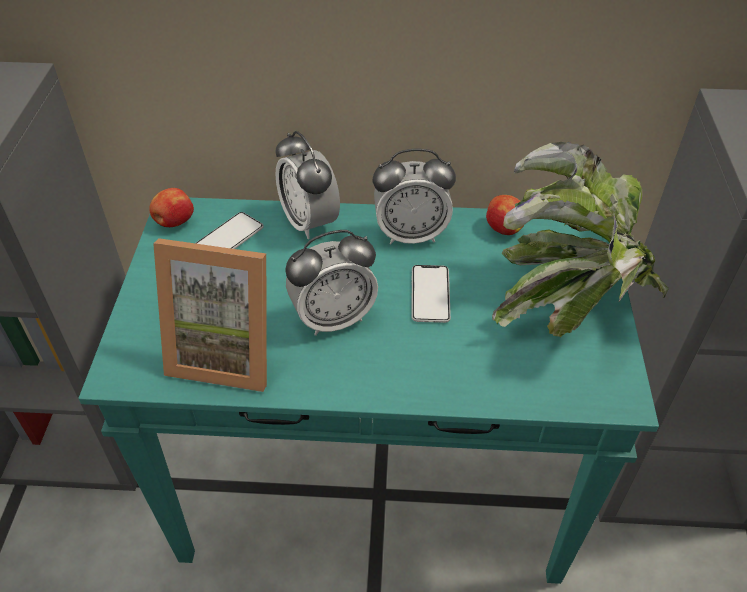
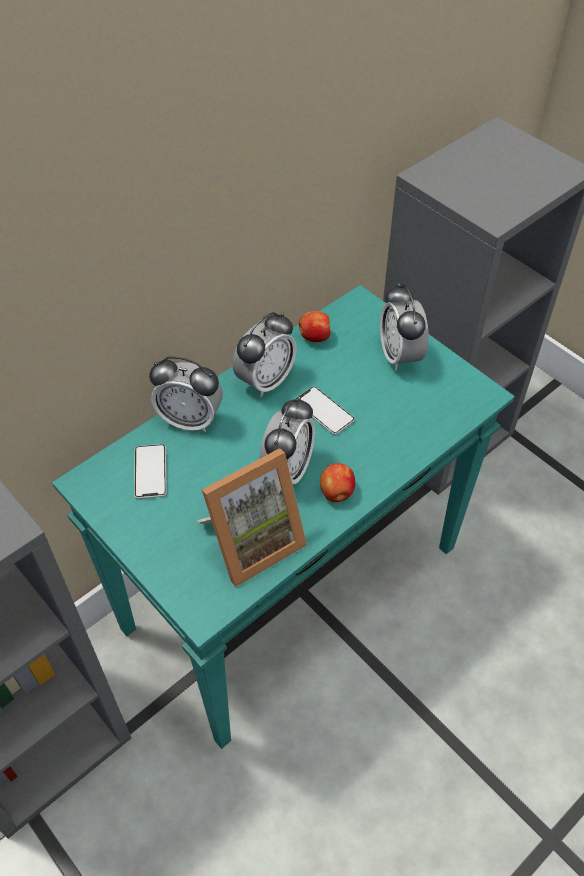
camera: 45 degrees left, 5 degrees up
(174, 222) = (95, 490): apple -> apple (336, 493)
(570, 298) = (400, 355): potted plant -> alarm clock

